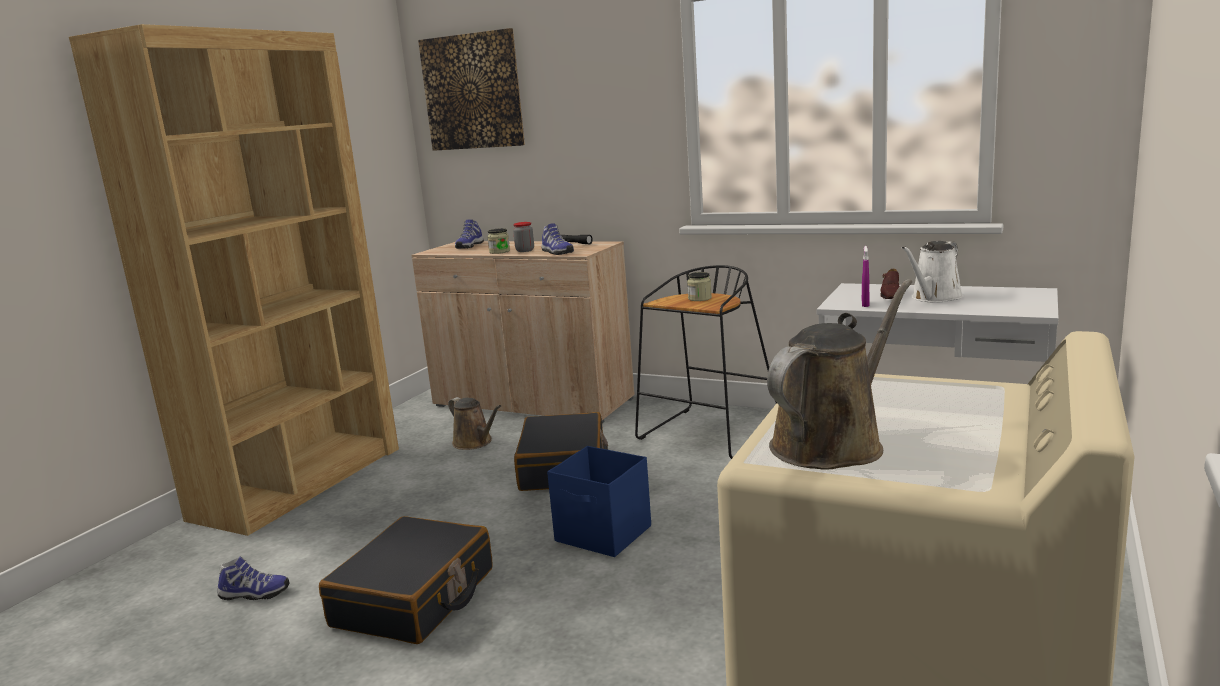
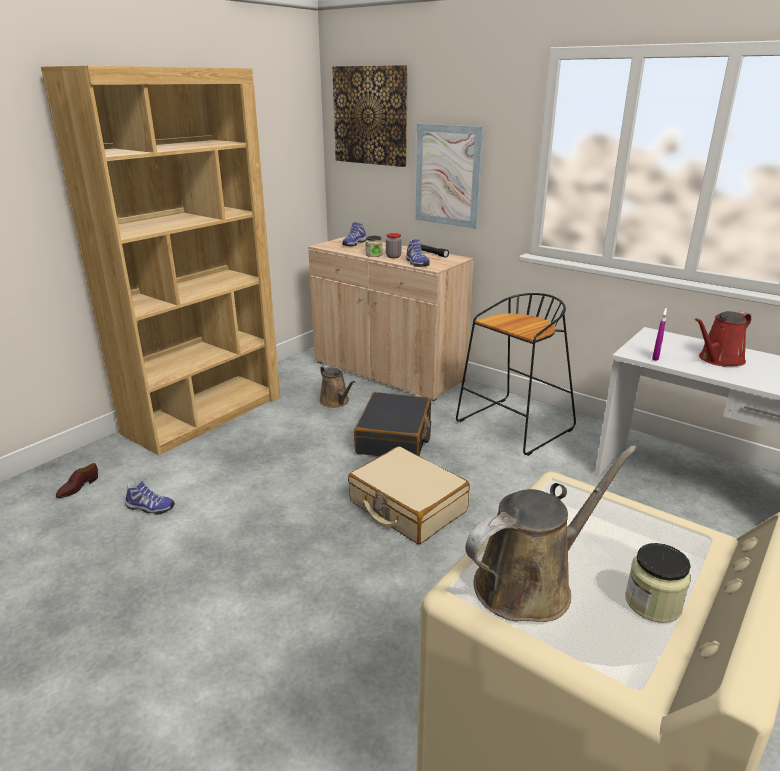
camera: 10 degrees right, 10 degrees up
(415, 598) = (256, 535): black suitcase -> none
(578, 148) = (448, 175): none -> picture
(604, 534) = (407, 507): blue storage box -> beige suitcase
(699, 298) = (522, 322): jar -> jar (653, 603)
(890, 295) = (681, 349): brown shoe -> brown shoe (78, 487)
(934, 298) = (718, 360): white watering can -> red watering can

